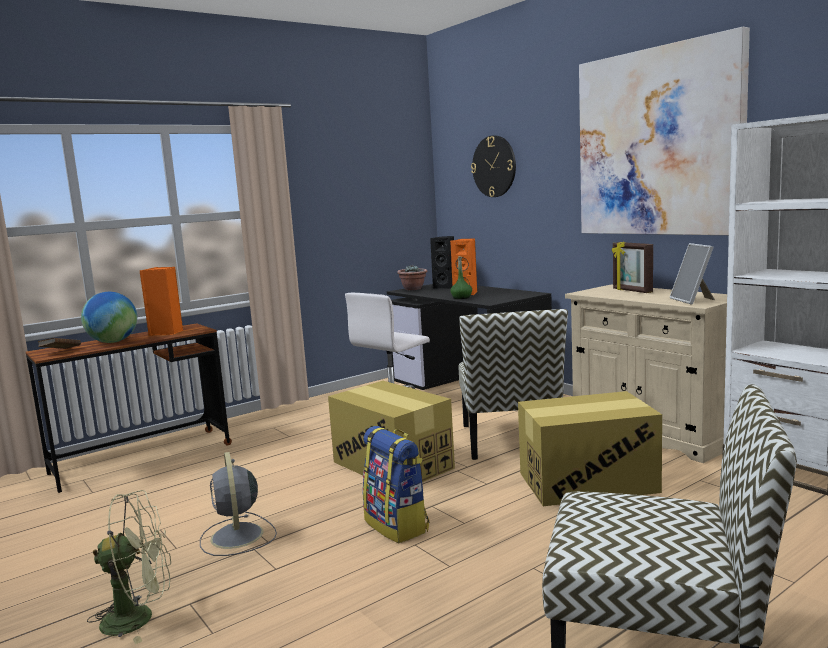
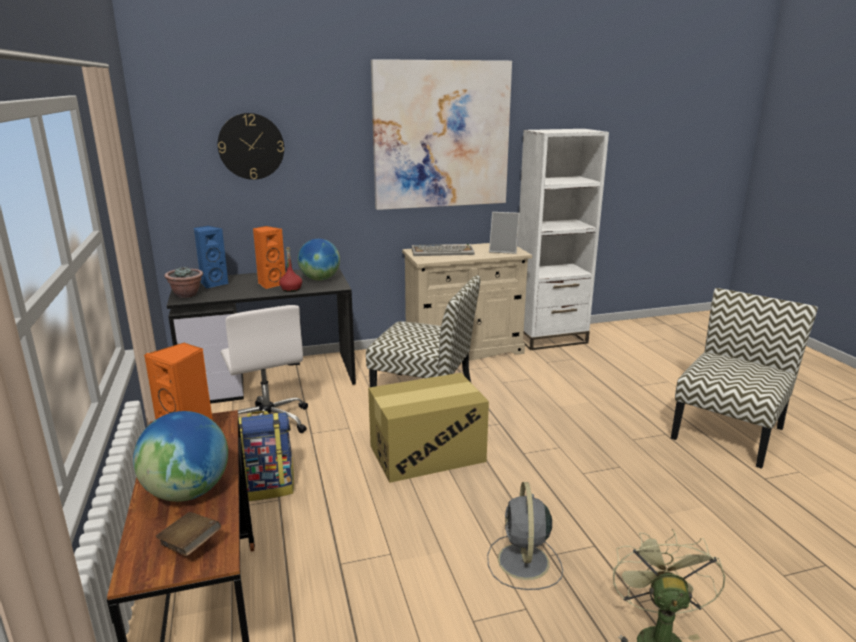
camera: 70 degrees left, 10 degrees up
(237, 537) = (523, 563): grey fan -> grey fan turned 90 degrees clockwise
(397, 526) = (549, 474): backpack -> backpack (266, 488)
(446, 287) = (213, 283): black speaker -> blue speaker
(461, 298) = (291, 289): green bottle -> red bottle
(501, 297) = (319, 279): none -> globe
(588, 482) = (525, 391): cardboard box -> none
(631, 291) = (443, 251): picture frame -> keyboard

